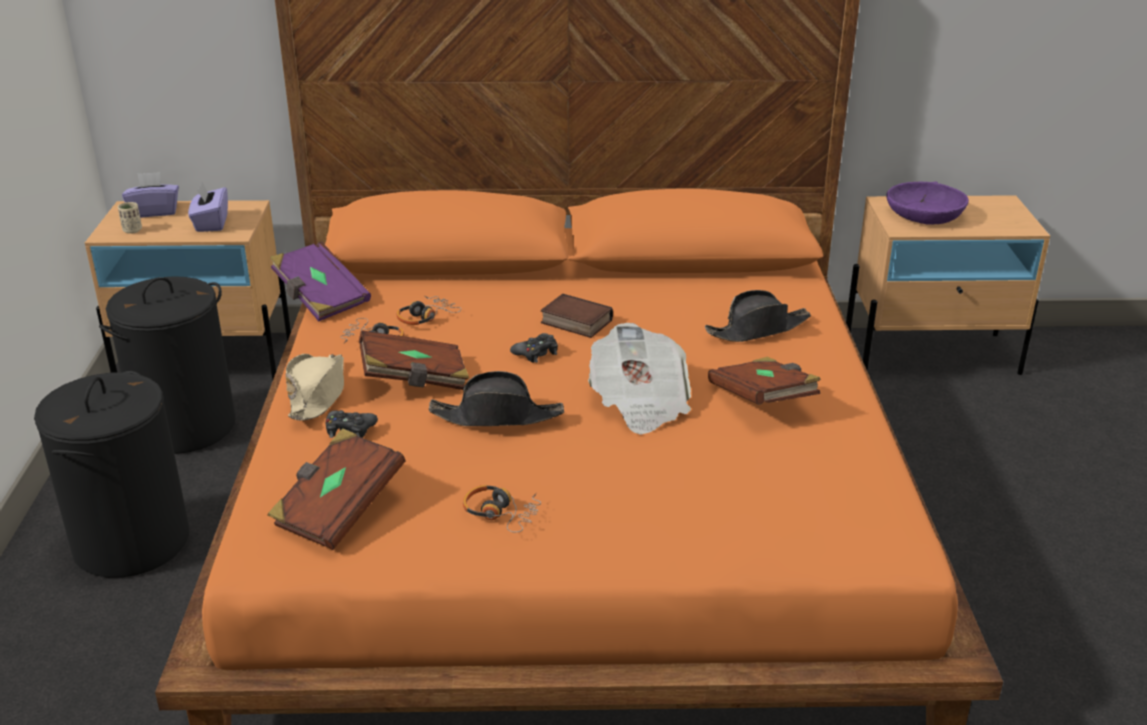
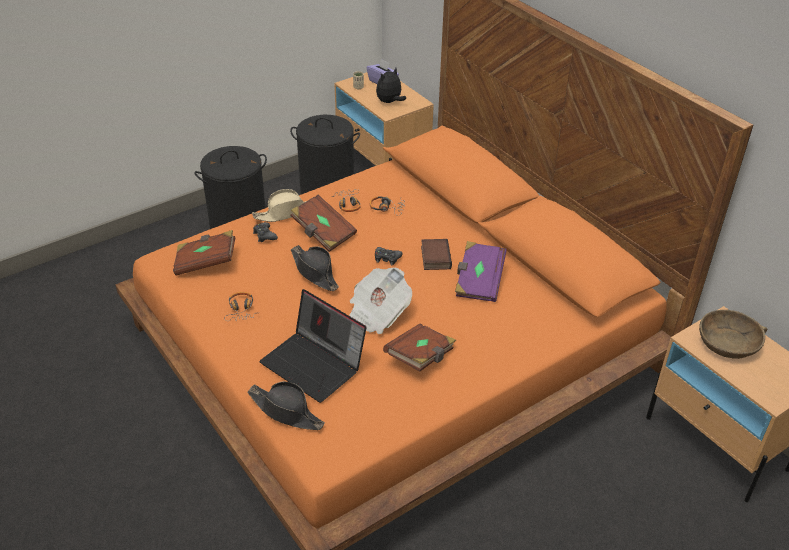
camera: 55 degrees right, 10 degrees up
(211, 223) = (389, 102): purple tissue box -> plush toy
(320, 298) = (370, 169): purple book -> purple book (478, 281)
(698, 487) = (315, 364): none -> laptop
(758, 329) = (498, 326): black hat -> black hat (286, 412)
(924, 214) = (728, 342): purple bowl -> brown bowl

